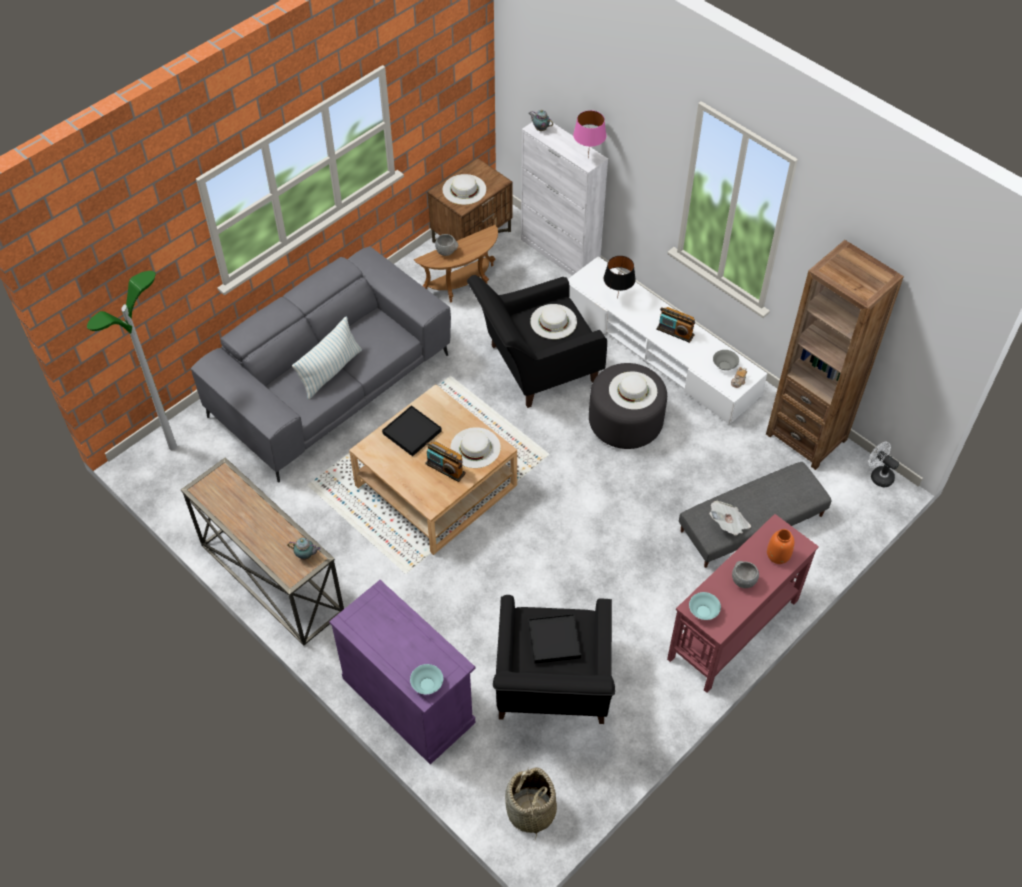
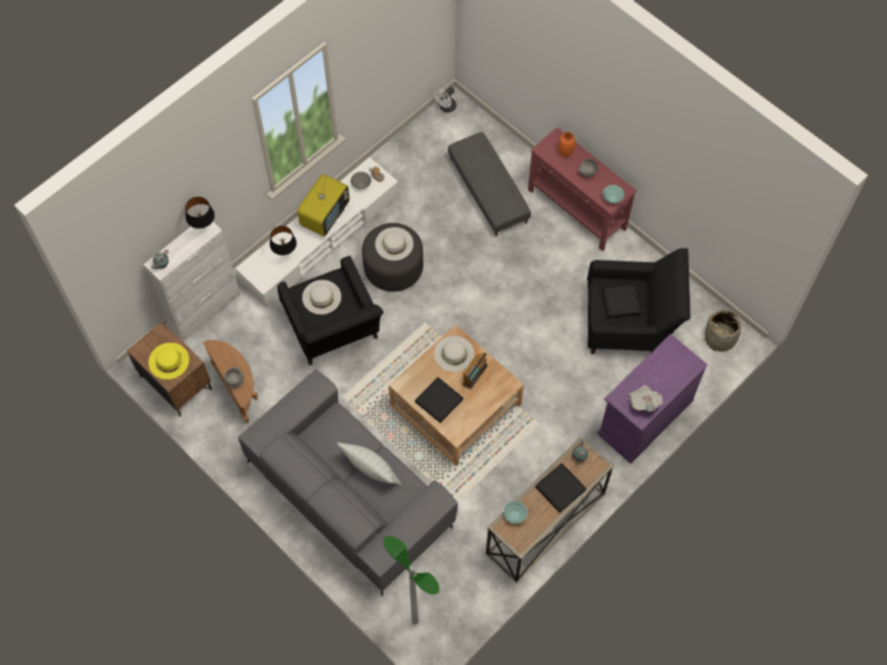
camera: 90 degrees left, 10 degrees up
(264, 533) = (560, 488): none -> black tray
(427, 684) = (687, 363): turquoise bowl -> turquoise bowl (515, 514)
(464, 189) = (168, 361): white hat -> yellow hat
(588, 158) = (203, 229): pink table lamp -> black table lamp
(675, 332) = (325, 216): radio -> television
(728, 524) = (507, 195): newspaper -> newspaper (644, 402)
(806, 436) = (409, 148): brown bookcase -> none

